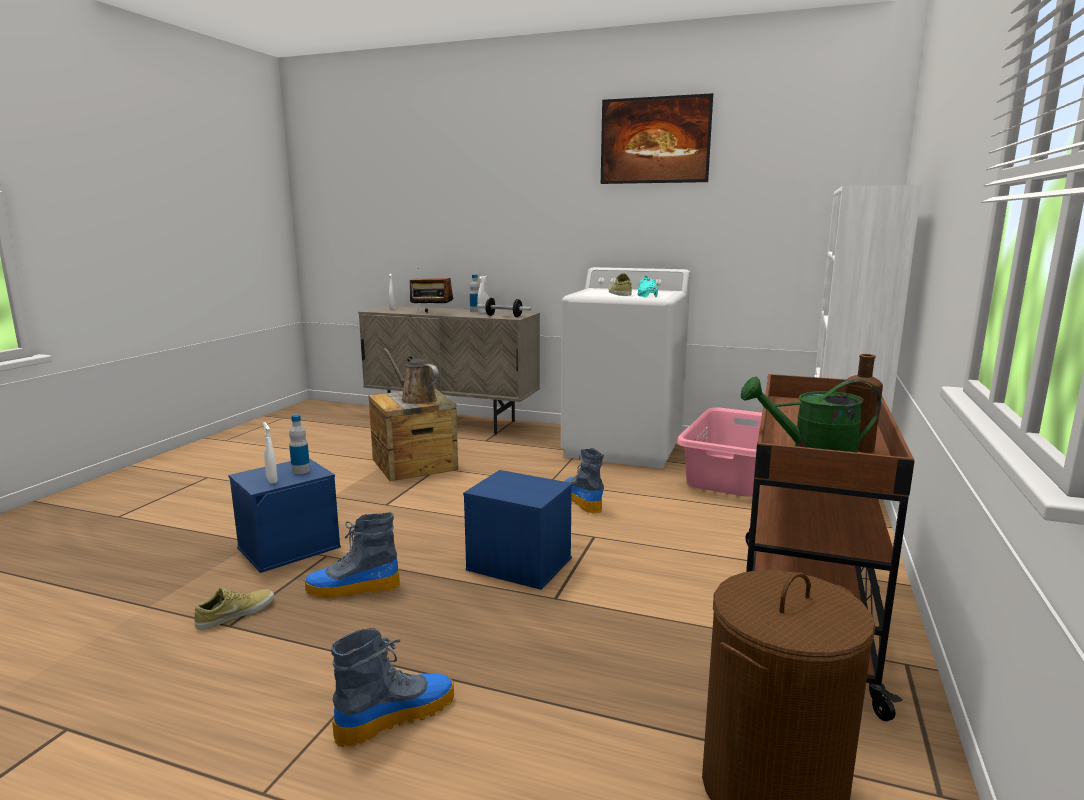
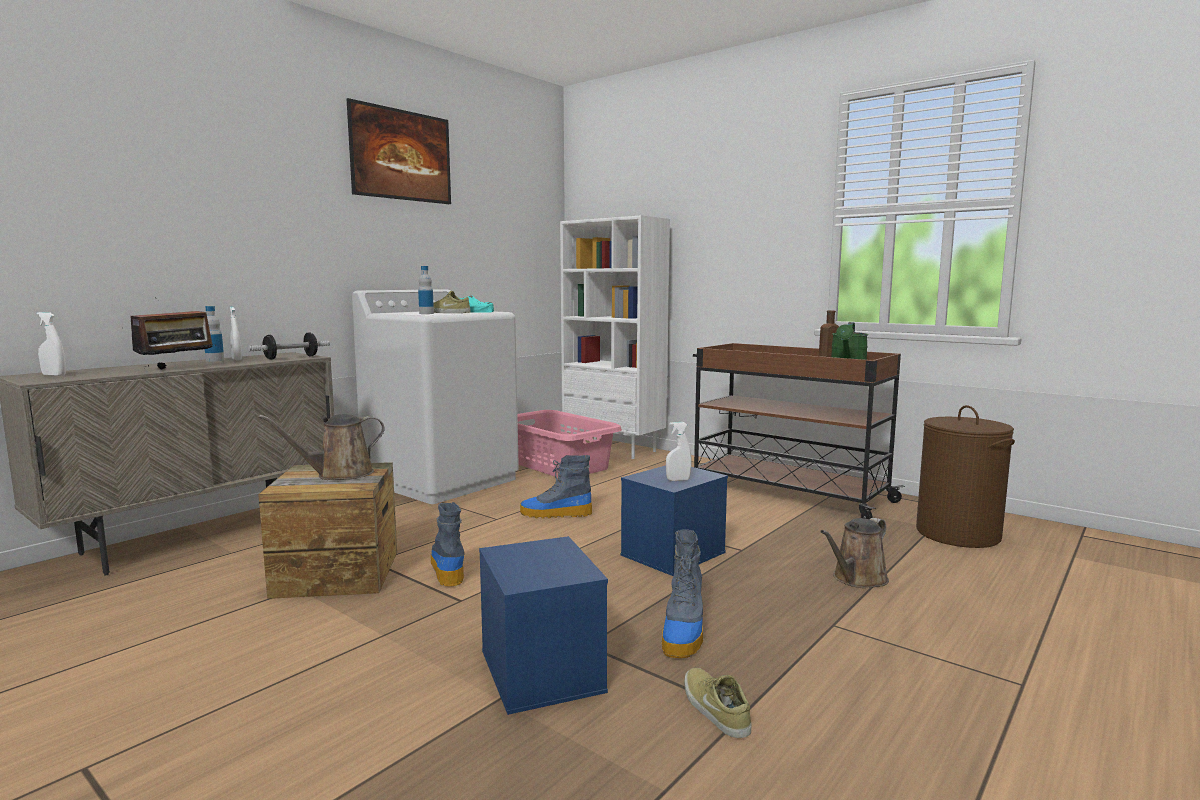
camera: 70 degrees left, 5 degrees down
(272, 480) = (561, 567): white spray bottle -> white spray bottle (678, 480)
(301, 471) = (538, 551): bottle -> bottle (426, 313)
(396, 715) = (910, 624): boot -> boot (448, 568)
(510, 677) = (857, 579): none -> brown watering can

